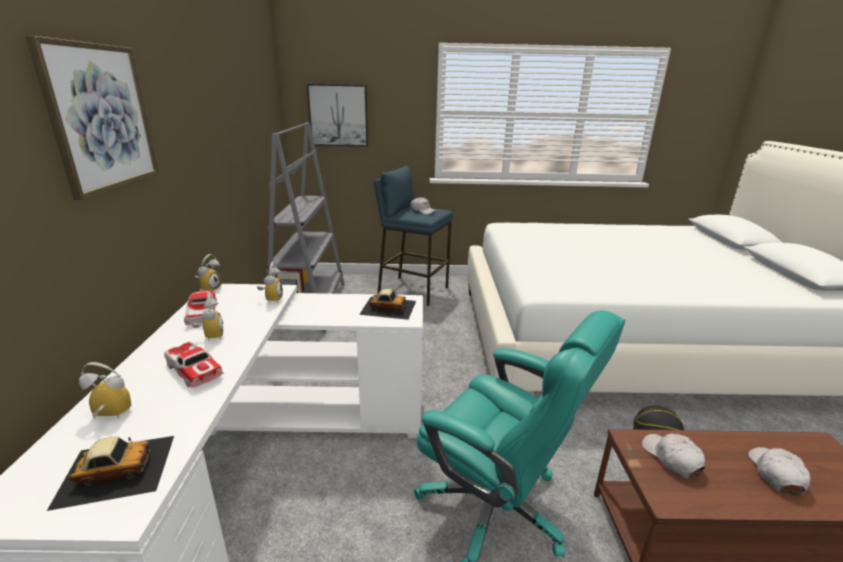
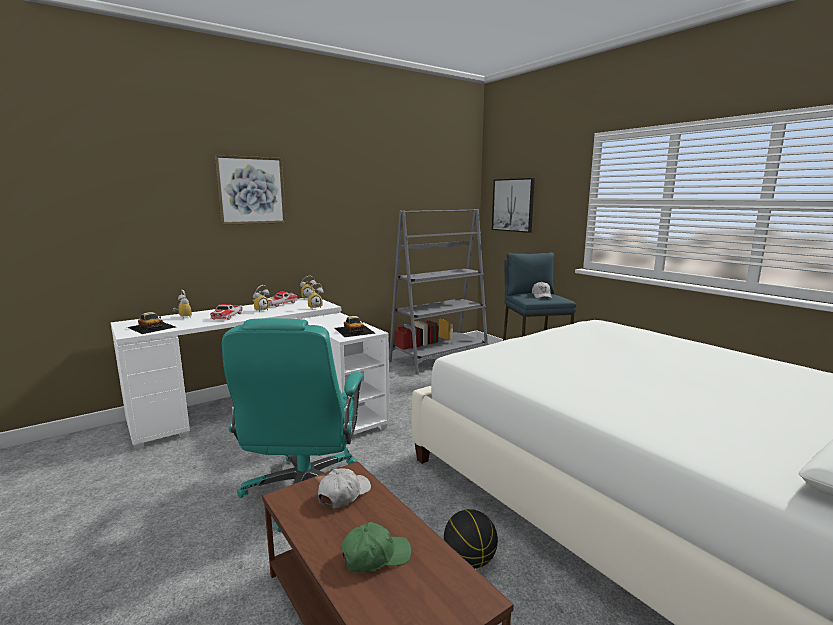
camera: 55 degrees right, 10 degrees down
(775, 474) = (375, 556): white cap -> green cap

